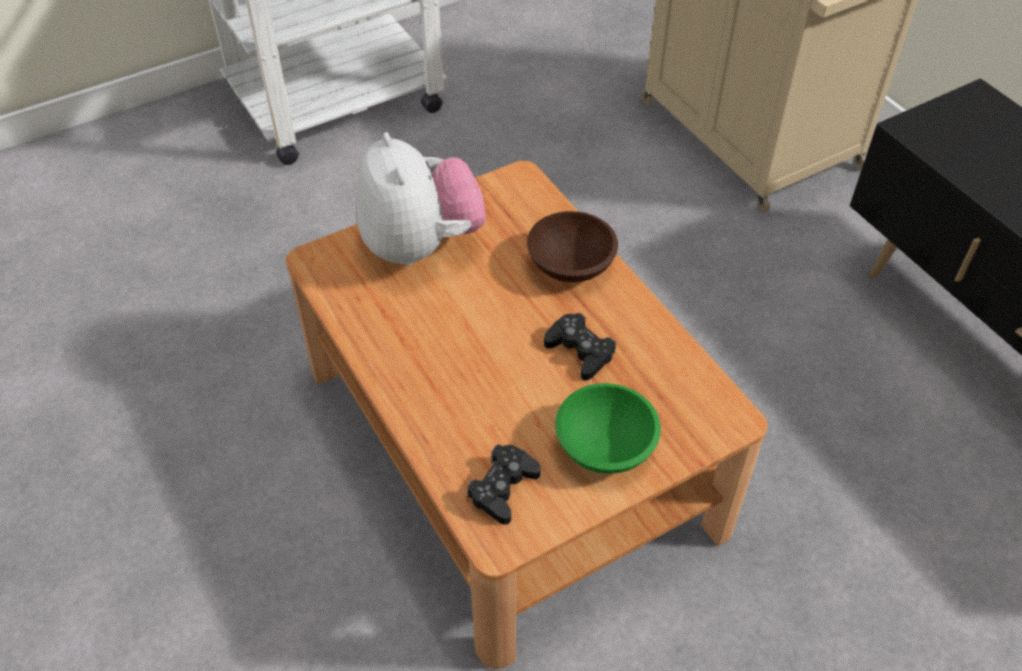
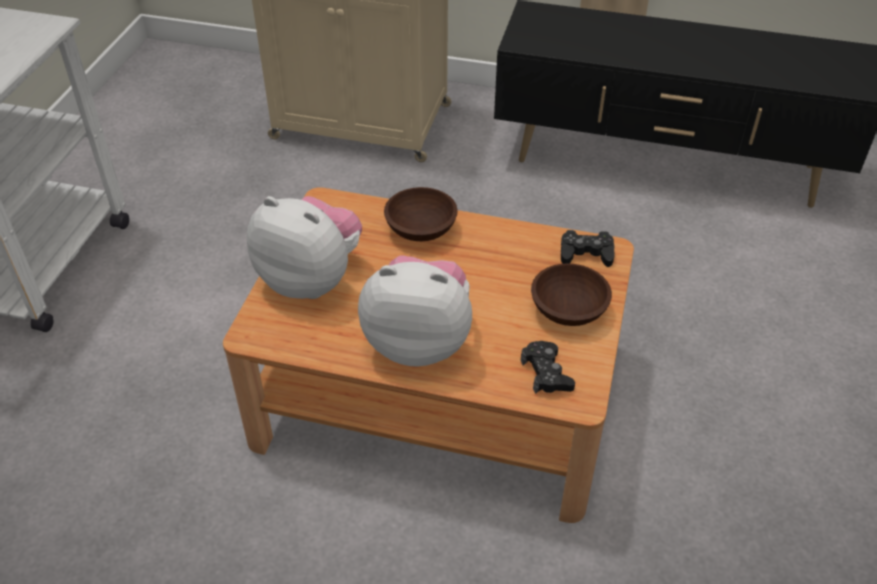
camera: 45 degrees left, 5 degrees down
(434, 368) = (419, 341): none -> plush toy
(580, 351) = (489, 272): black game controller -> black game controller (586, 253)
(607, 446) = (569, 310): green bowl -> brown bowl

